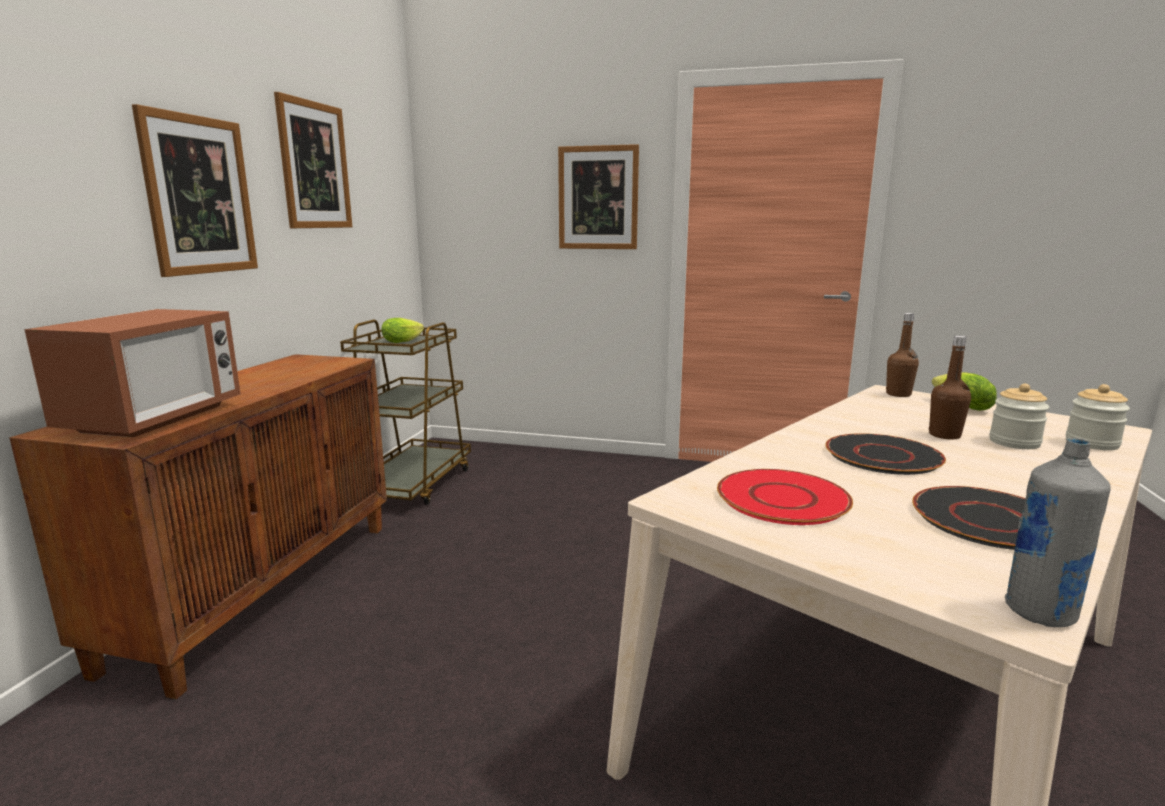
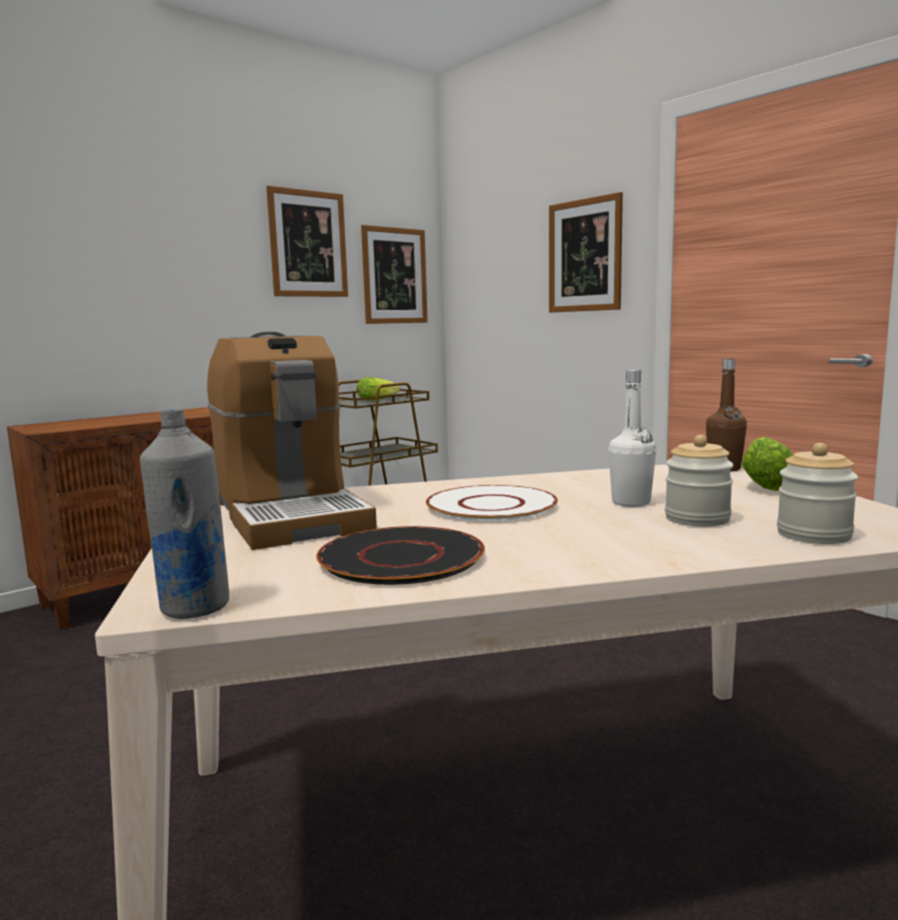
camera: 35 degrees right, 5 degrees down
(154, 418) = (83, 424): microwave -> none
(199, 195) = (182, 270): picture -> picture (394, 276)
(782, 498) = (289, 514): red plate -> coffee machine
(883, 455) = (492, 506): black plate -> white plate
(944, 435) = (631, 502): brown bottle -> white bottle

